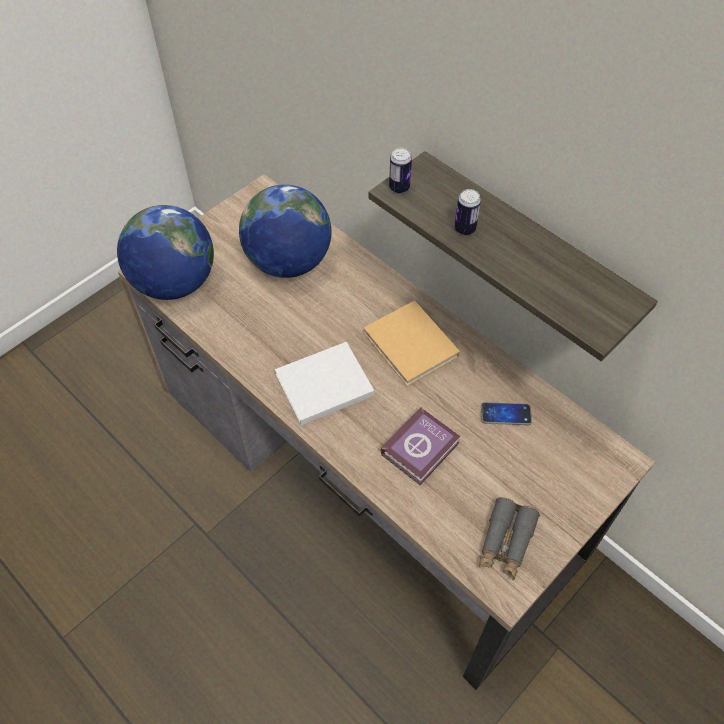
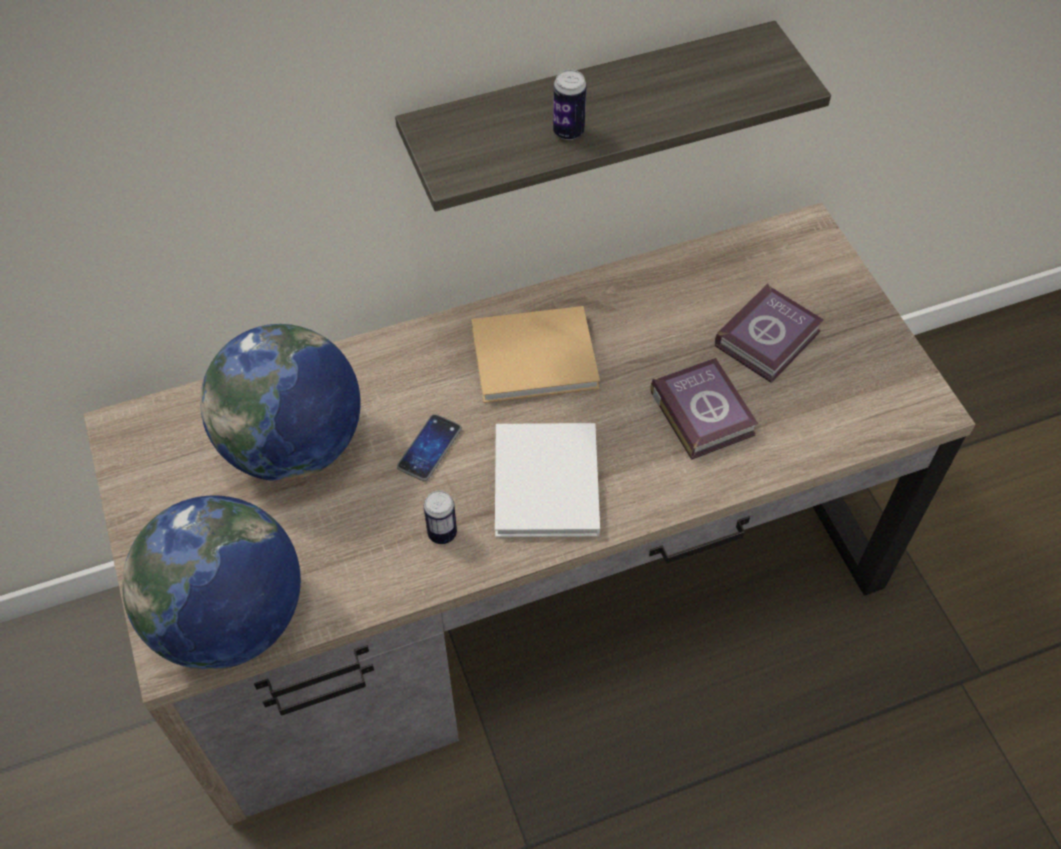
camera: 65 degrees left, 0 degrees up
(399, 187) = (450, 166): can -> can (442, 533)
(505, 414) = (694, 305): phone -> phone (429, 448)
(505, 542) = (868, 382): grey binoculars -> none
(506, 468) = (770, 338): none -> book

